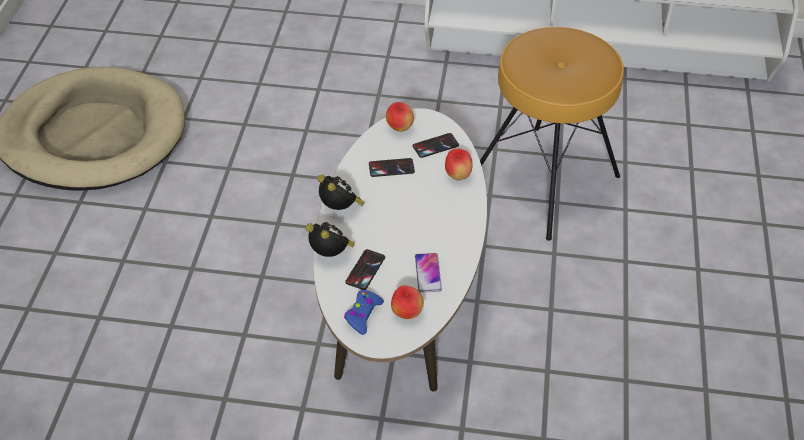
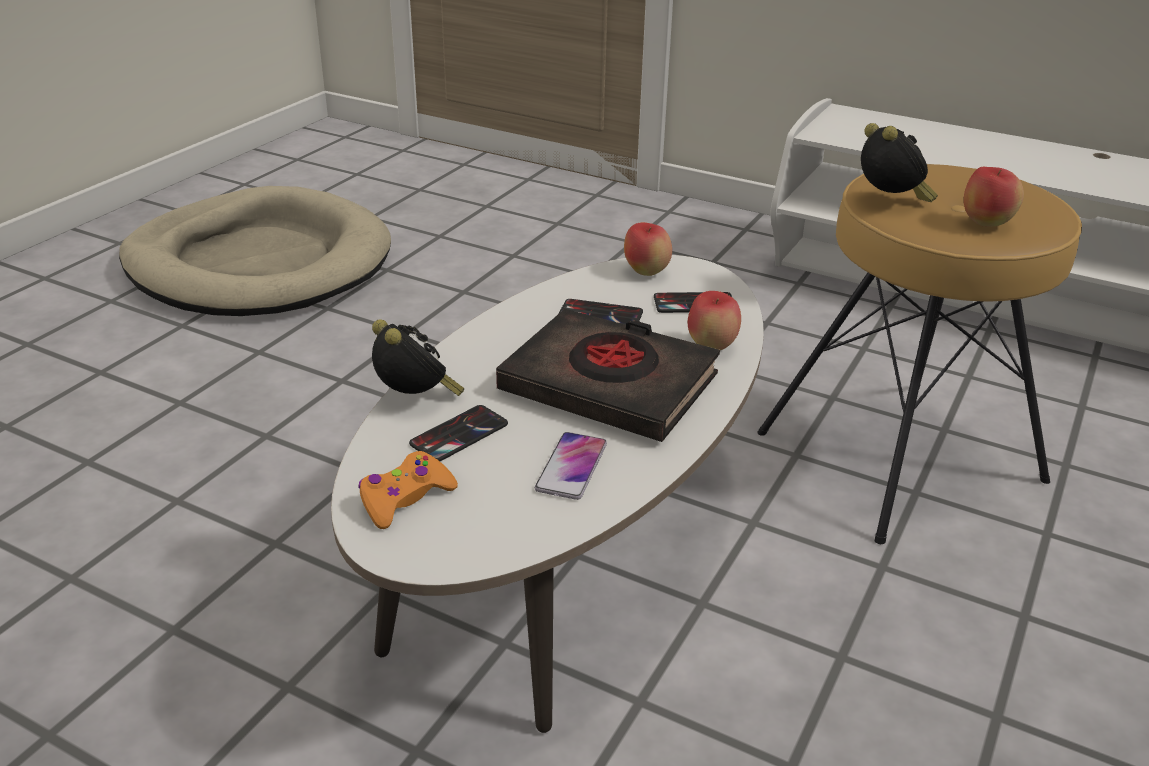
camera: 20 degrees right, 15 degrees down
(340, 209) = (478, 345): alarm clock -> alarm clock (890, 202)
(363, 315) = (405, 498): blue game controller -> orange game controller
(406, 313) = (489, 518): apple -> apple (986, 223)
(420, 216) = (609, 385): none -> black book

